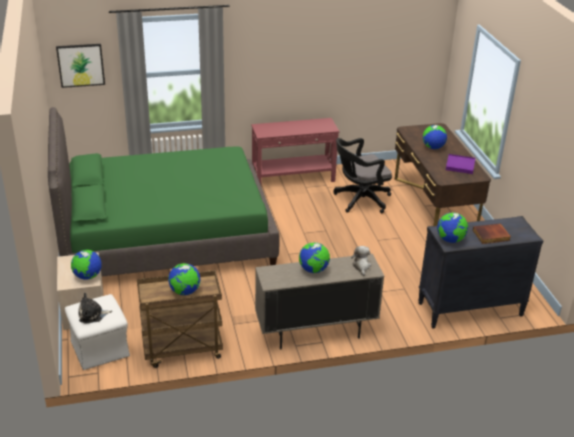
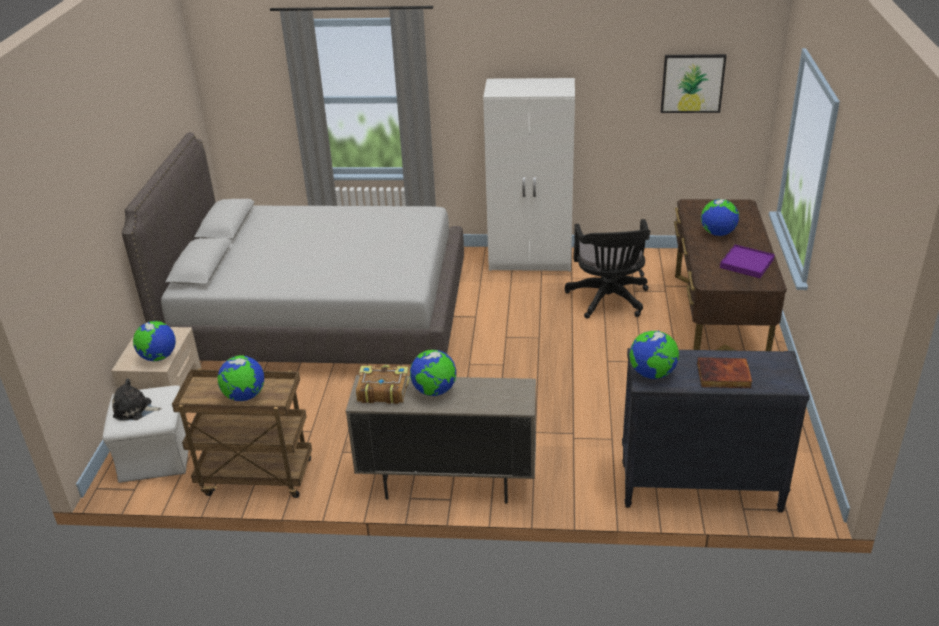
camera: 20 degrees right, 0 degrees up
(81, 65) = (243, 81): picture -> picture (692, 83)
(165, 236) = (321, 318): green bed -> grey bed
(279, 274) = (382, 391): none -> book
(293, 178) = (531, 260): red console table -> white wardrobe
(359, 200) = (608, 301): black office chair -> black office chair turned 90 degrees counterclockwise
(361, 266) = (507, 396): plush toy -> none

